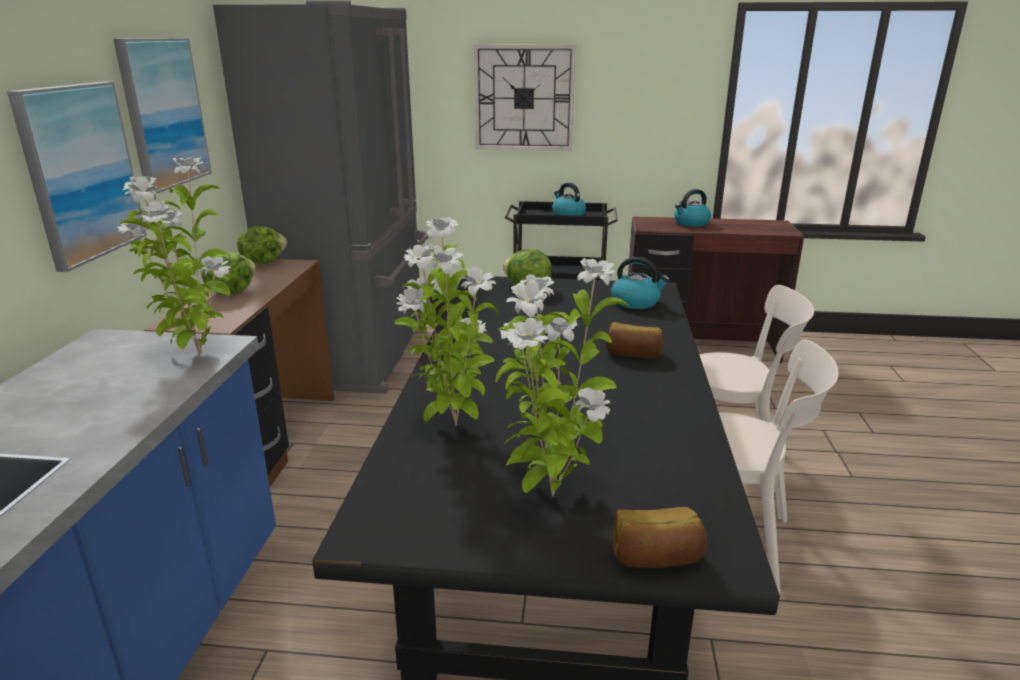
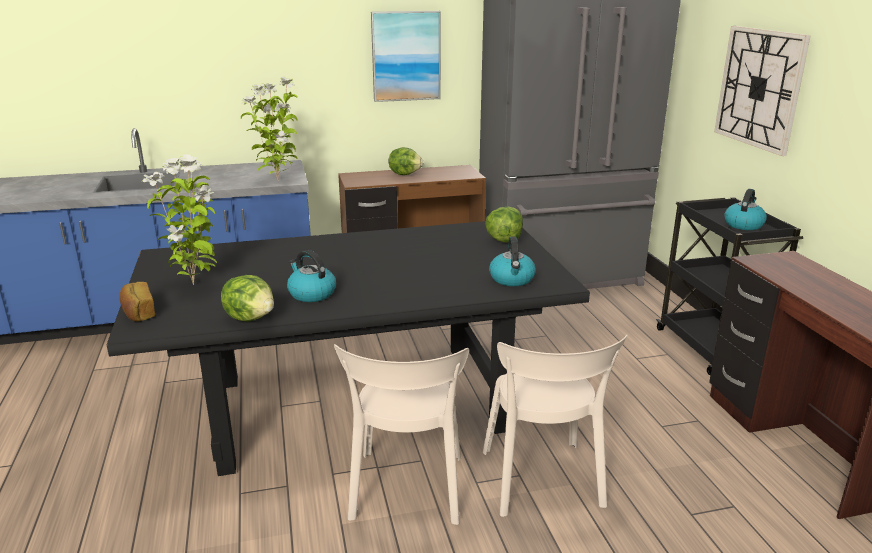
camera: 70 degrees right, 0 degrees up
(80, 173) = (322, 81): picture -> none
(263, 262) = (465, 168): lettuce -> lettuce (251, 317)
(452, 425) = (262, 253): potted plant -> none
(633, 354) = (394, 287): bread -> none
(691, 223) = (817, 280): kettle -> kettle (311, 293)

